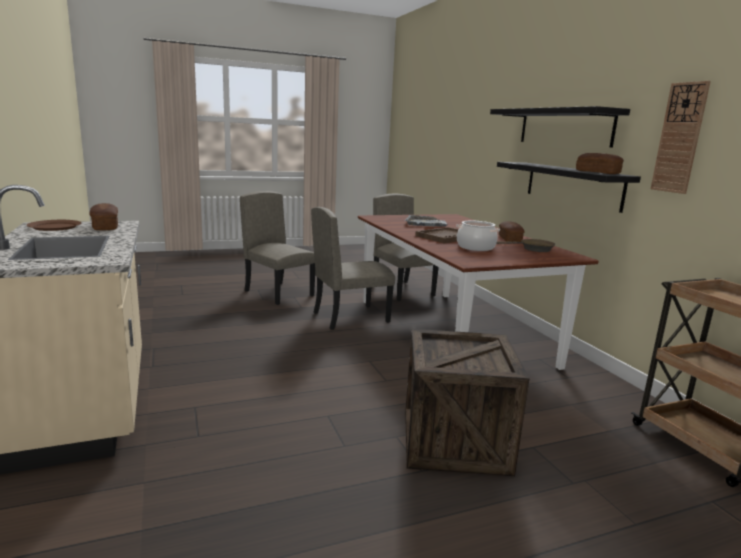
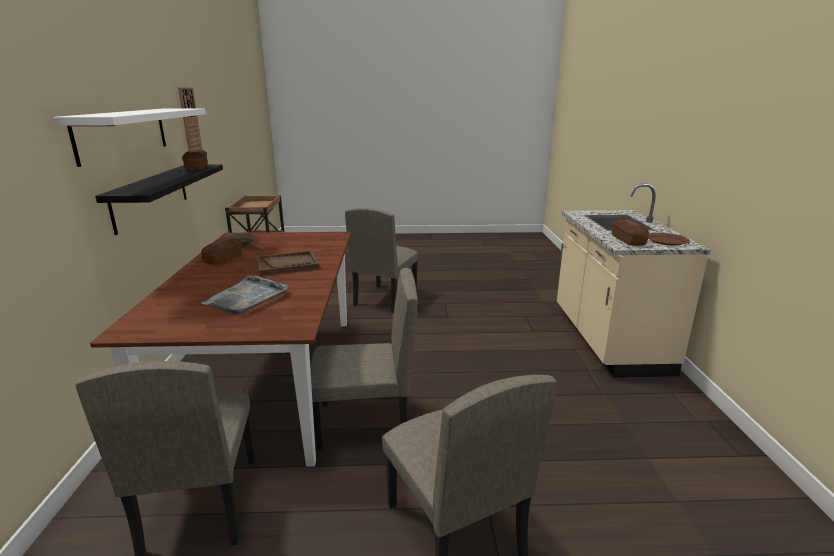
camera: 160 degrees left, 5 degrees up
(454, 441) = (385, 298): crate -> beige chair
(476, 247) = (293, 248): cooking pot -> none
(564, 127) = (123, 133): black shelf -> white shelf

